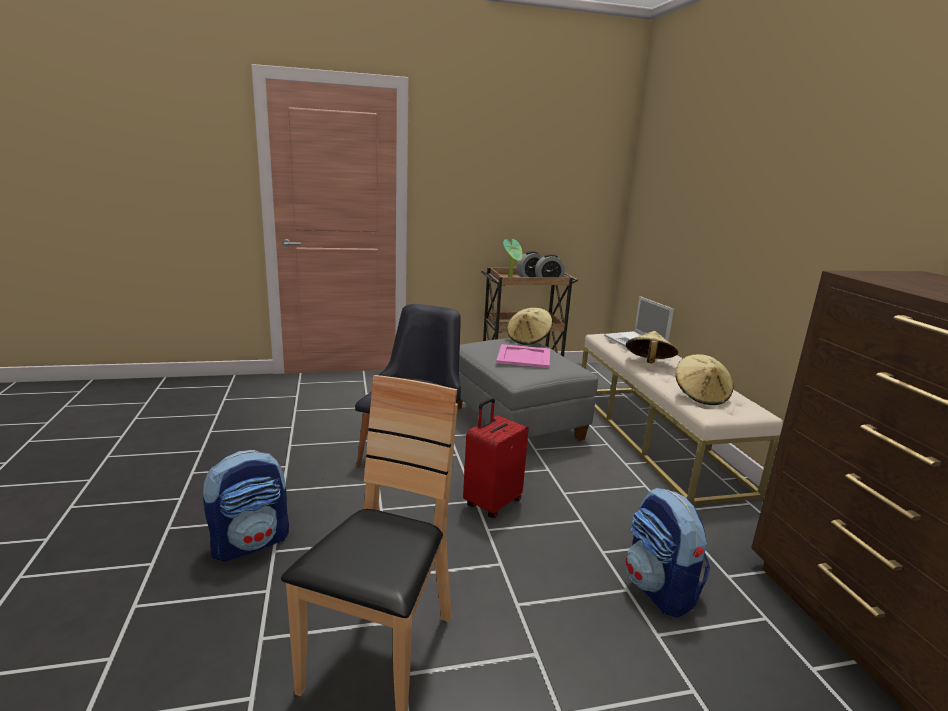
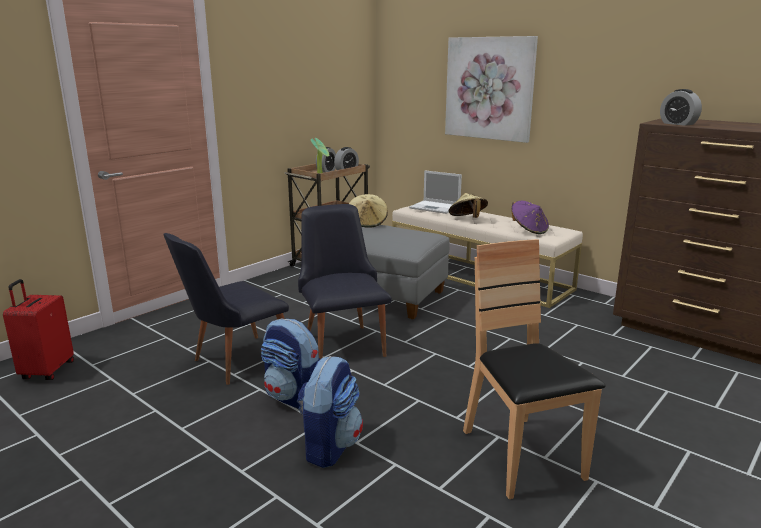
camera: 35 degrees left, 0 degrees up
(305, 435) = (234, 362): none -> black chair
(491, 503) = (447, 350): red suitcase -> red suitcase (46, 371)
(524, 356) = (390, 235): pink tray -> none
(659, 589) = (595, 355): backpack -> backpack (294, 397)
(700, 396) = (528, 230): beige hat -> purple hat
(721, 204) = (489, 88): none -> picture
(887, 280) = (678, 124): none -> alarm clock

